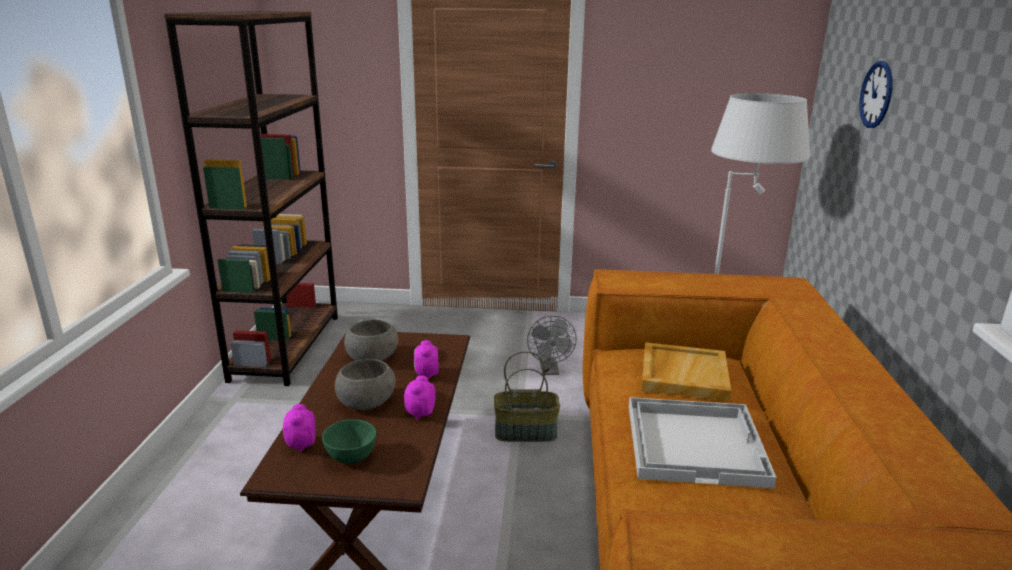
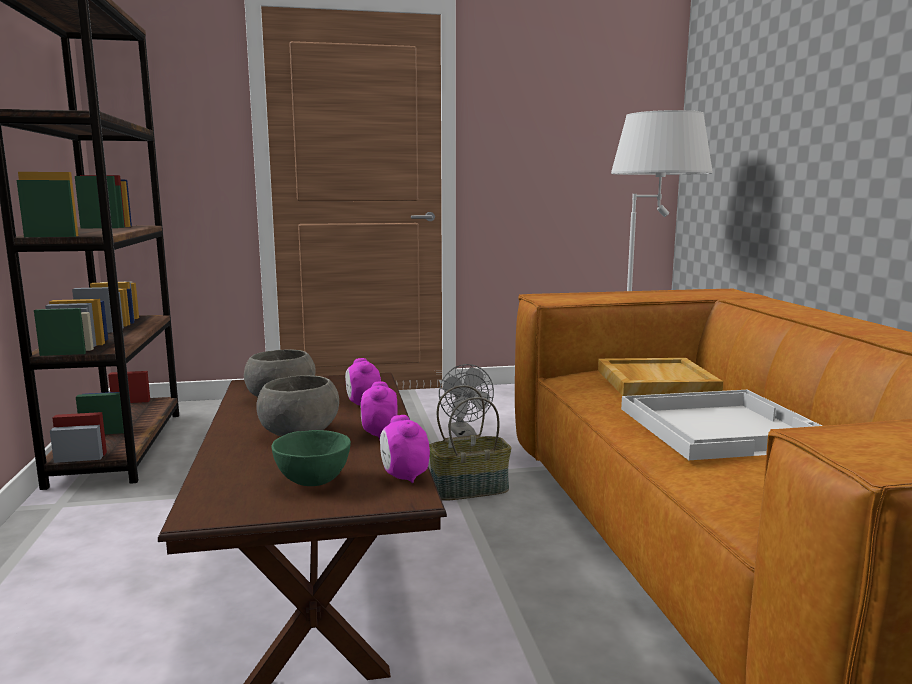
camera: 15 degrees left, 10 degrees down
(301, 445) = (229, 478): alarm clock -> alarm clock (404, 477)
(876, 95) = (771, 101): wall clock -> none

